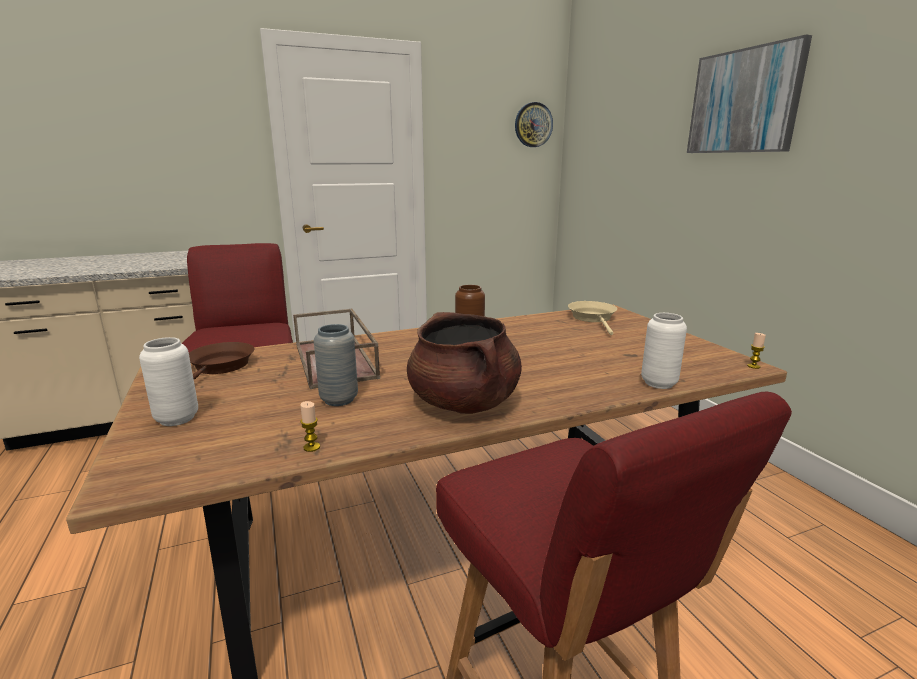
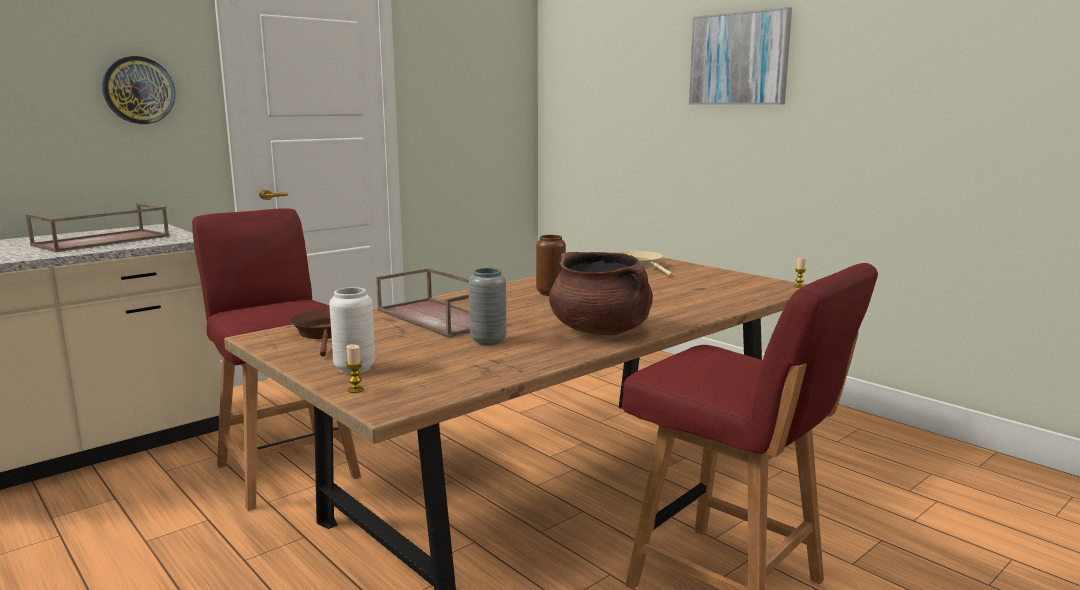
camera: 20 degrees left, 5 degrees down
(150, 261) = (101, 241): none -> brown tray
(311, 447) = (512, 368): candle -> candle (355, 390)
(533, 125) = (508, 71): wall clock -> wall clock (139, 90)
(659, 383) = (739, 303): white vase -> none

